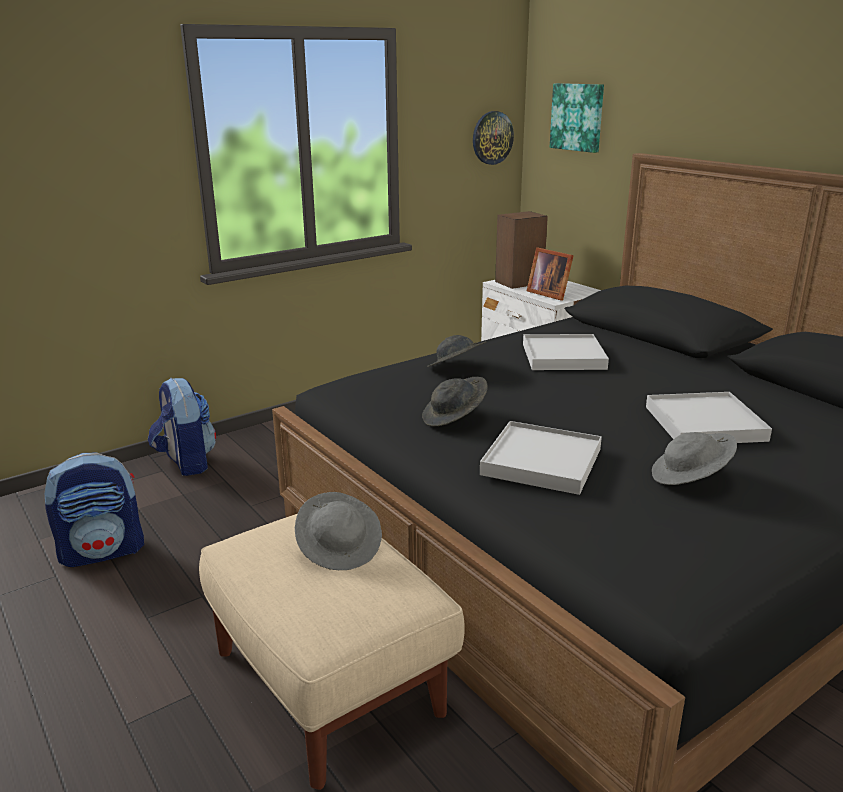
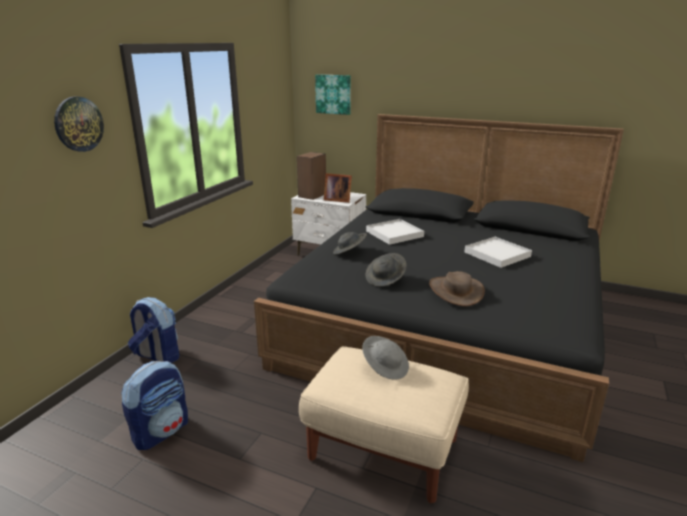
camera: 30 degrees left, 0 degrees up
(492, 138) = (280, 108): wall clock -> wall clock (78, 124)
(542, 462) = (456, 291): white tray -> brown hat
(690, 478) = (523, 281): grey hat -> none

